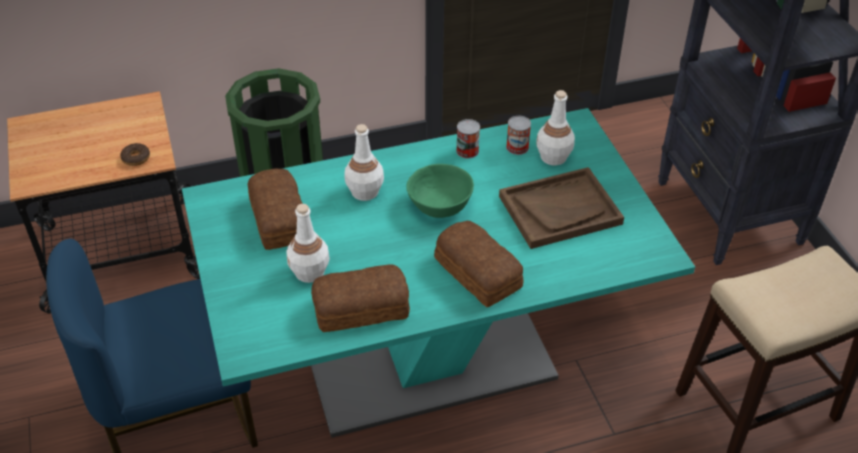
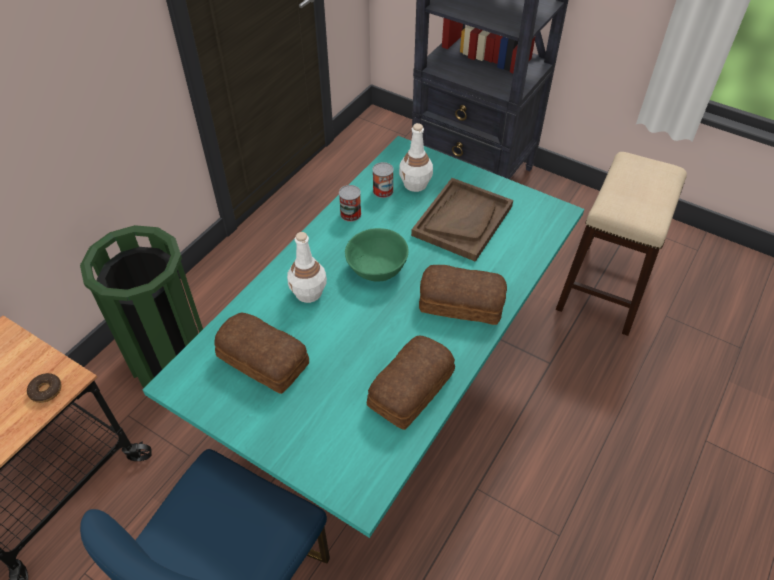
camera: 40 degrees left, 5 degrees up
(310, 272) = (339, 387): white bottle -> none

